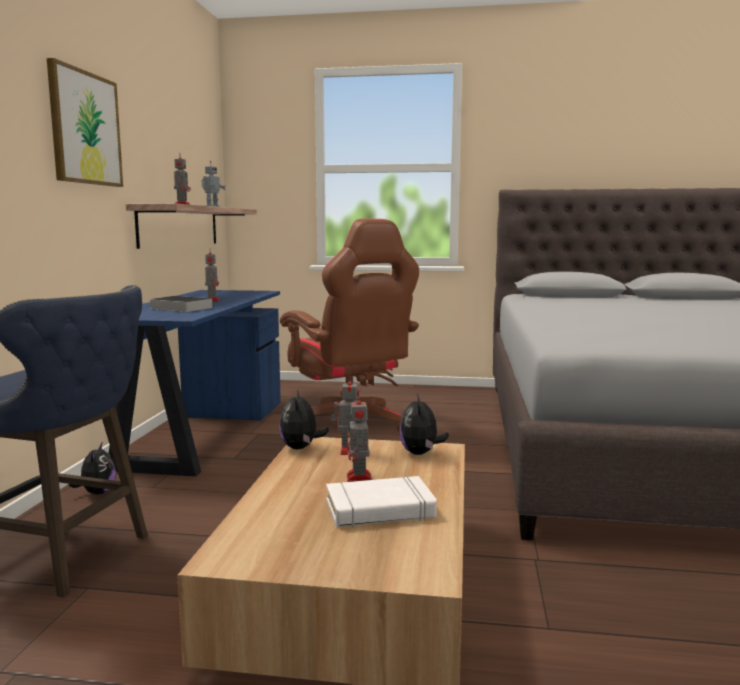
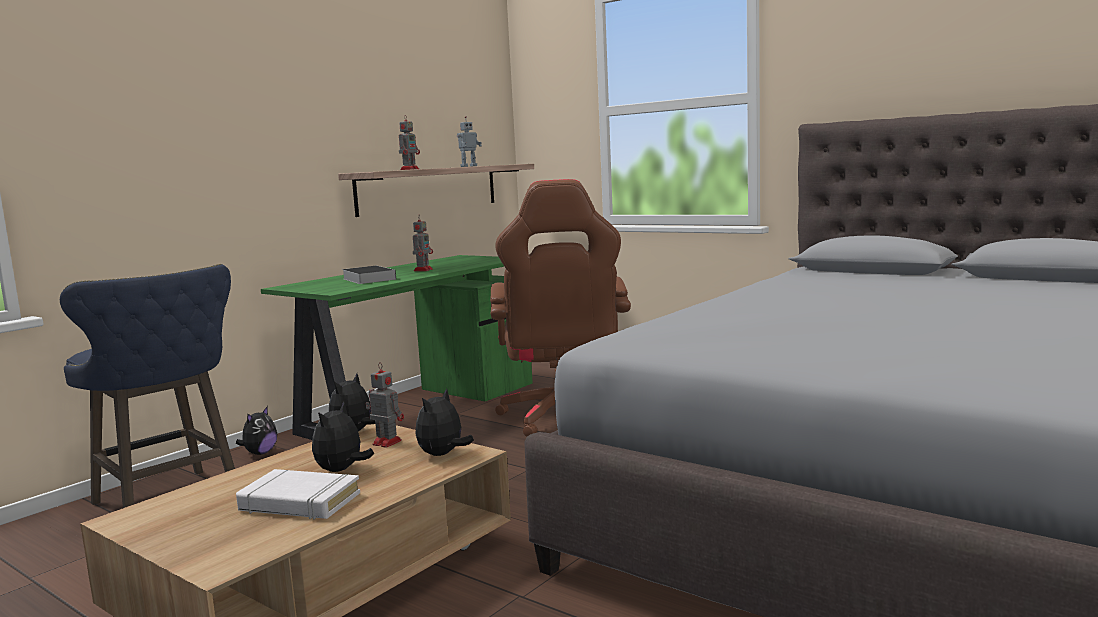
camera: 30 degrees right, 0 degrees up
(85, 128) = (278, 107): picture -> none
(202, 432) = (415, 407): blue desk -> green desk
(359, 478) = (341, 470): toy robot -> plush toy

